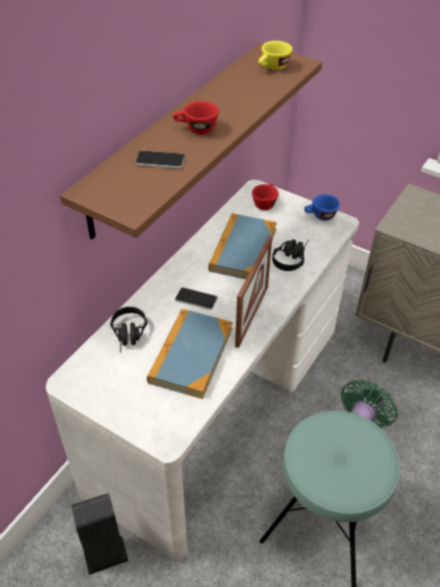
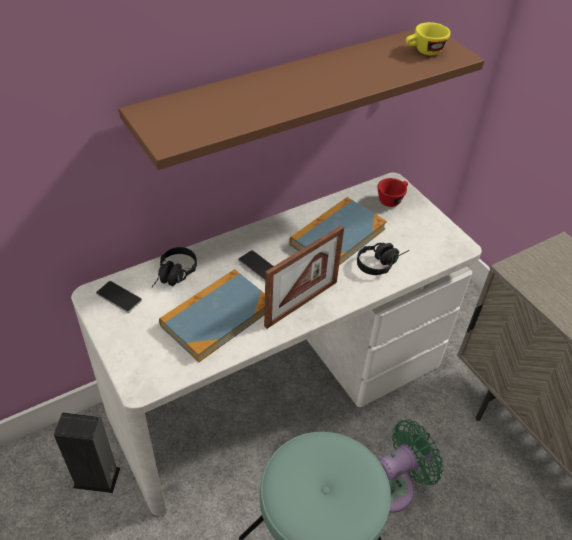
camera: 25 degrees right, 0 degrees up
(160, 160) = (234, 106): phone -> phone (119, 297)
(196, 129) = (293, 87): red cup -> none
(320, 216) = (441, 232): blue cup -> none

